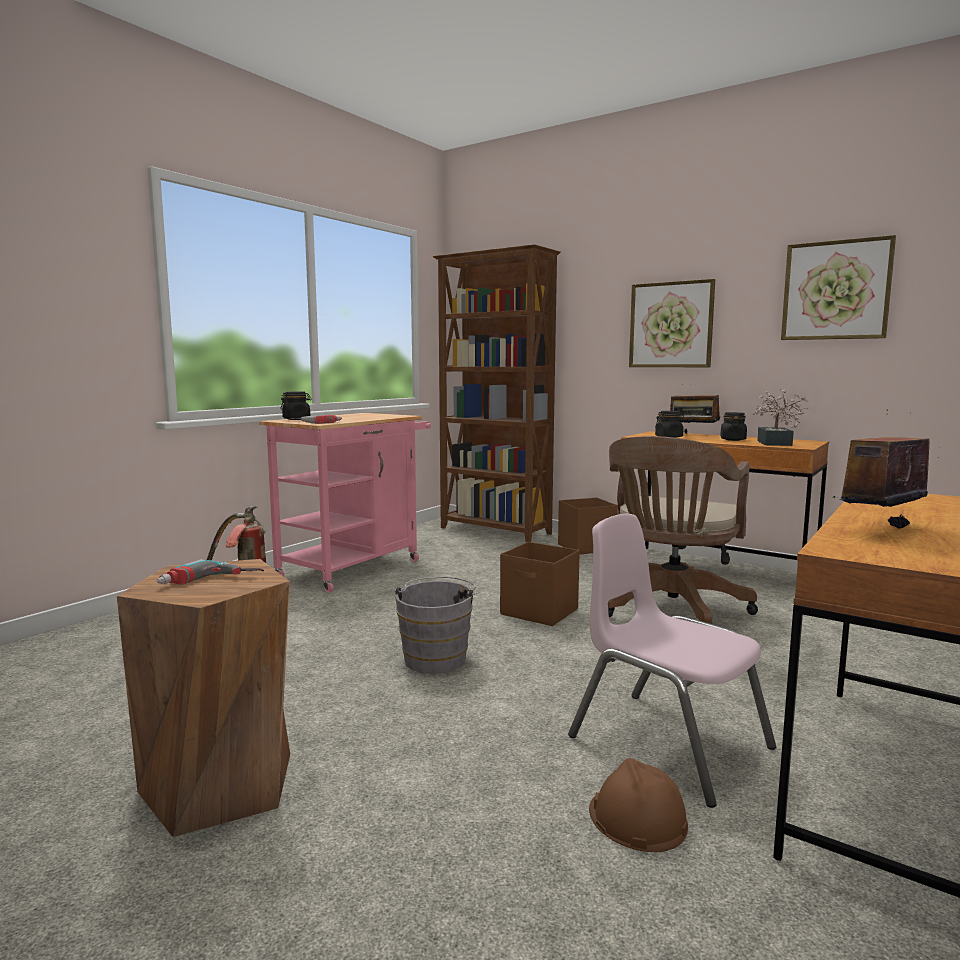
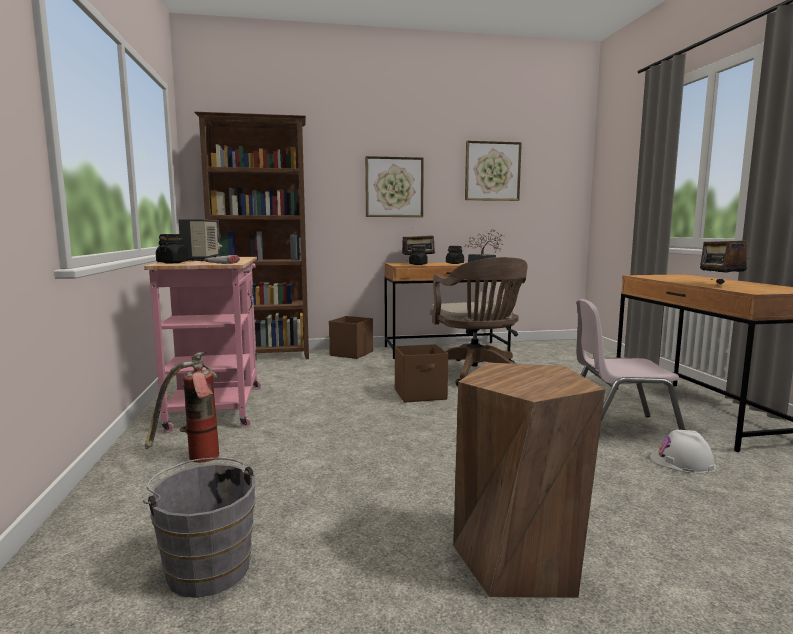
camera: 45 degrees left, 0 degrees up
(210, 582) = (538, 378): power drill -> none
(355, 416) = (203, 259): none -> radio
(436, 657) = (434, 437): grey bucket -> grey bucket (207, 566)
(637, 818) = (682, 461): brown hard hat -> white hard hat

